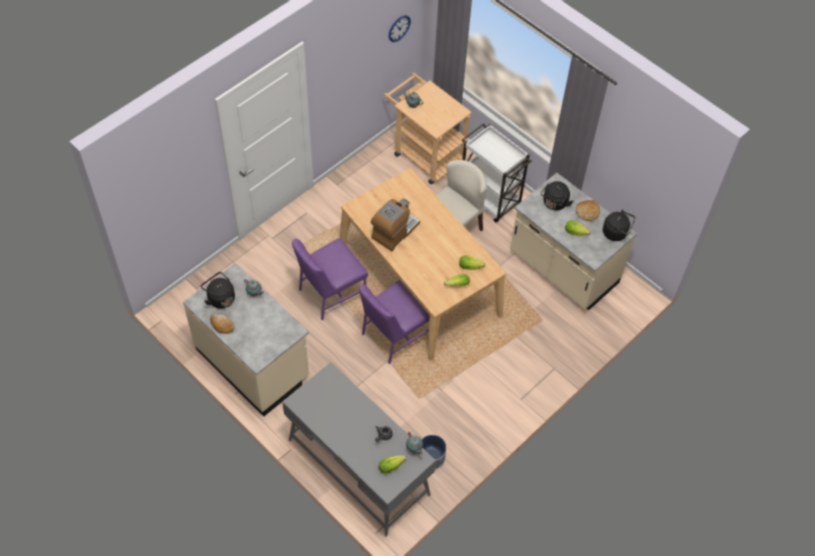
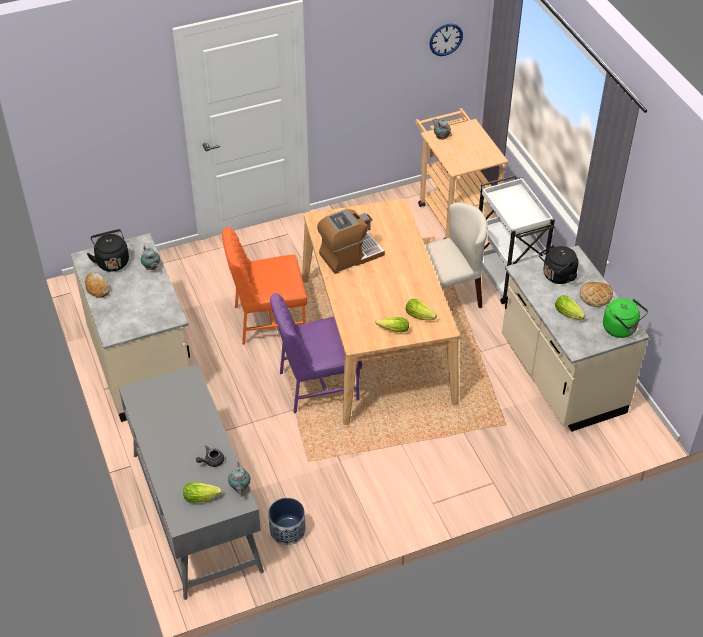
camera: 25 degrees right, 10 degrees down
(330, 293) = (268, 320): purple chair -> orange chair
(616, 233) = (621, 329): black kettle -> green kettle

